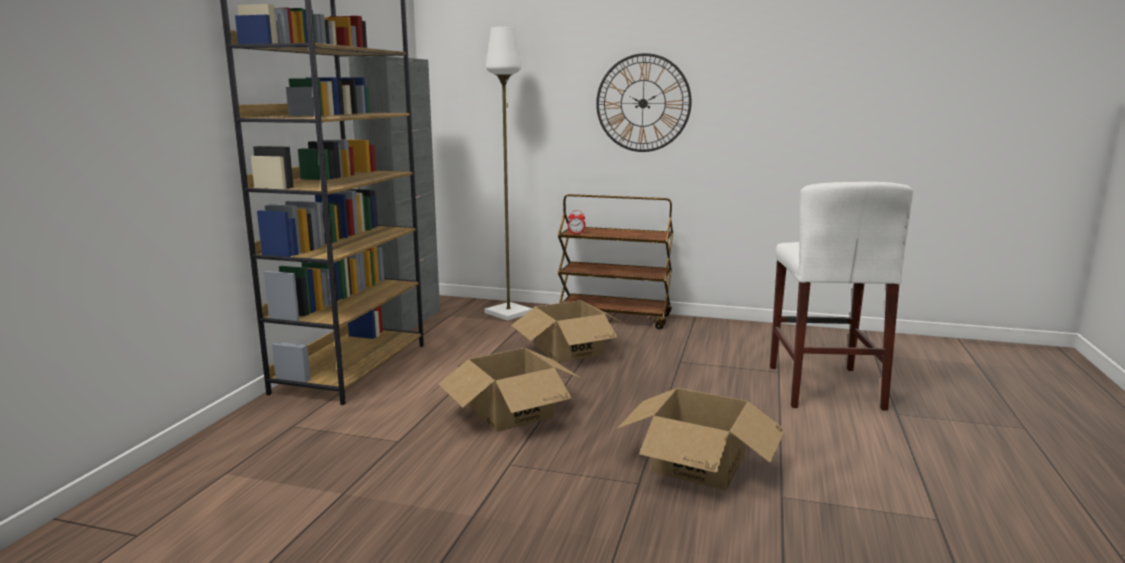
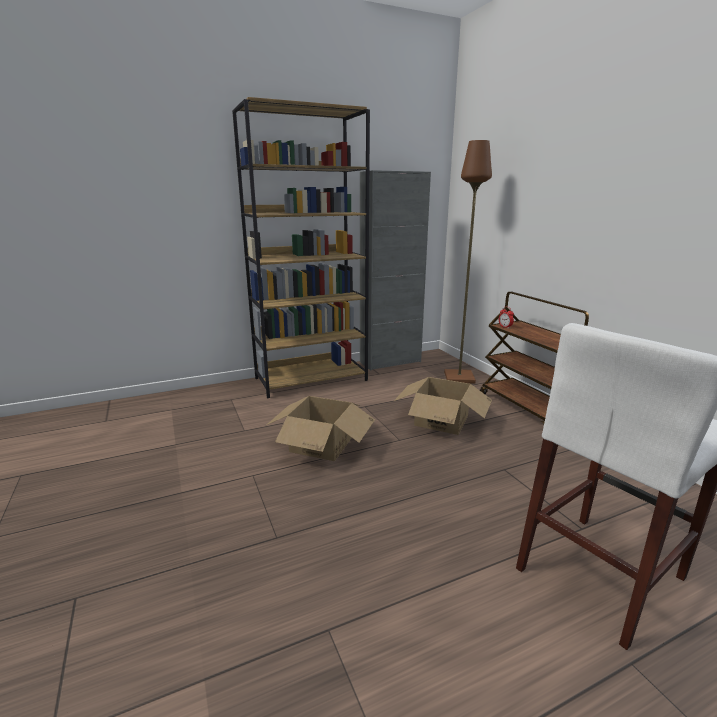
camera: 50 degrees right, 5 degrees up
(509, 313) = (460, 378): white floor lamp -> brown floor lamp
(643, 103) = (595, 210): wall clock -> none
(699, 463) = (337, 554): cardboard box -> none

